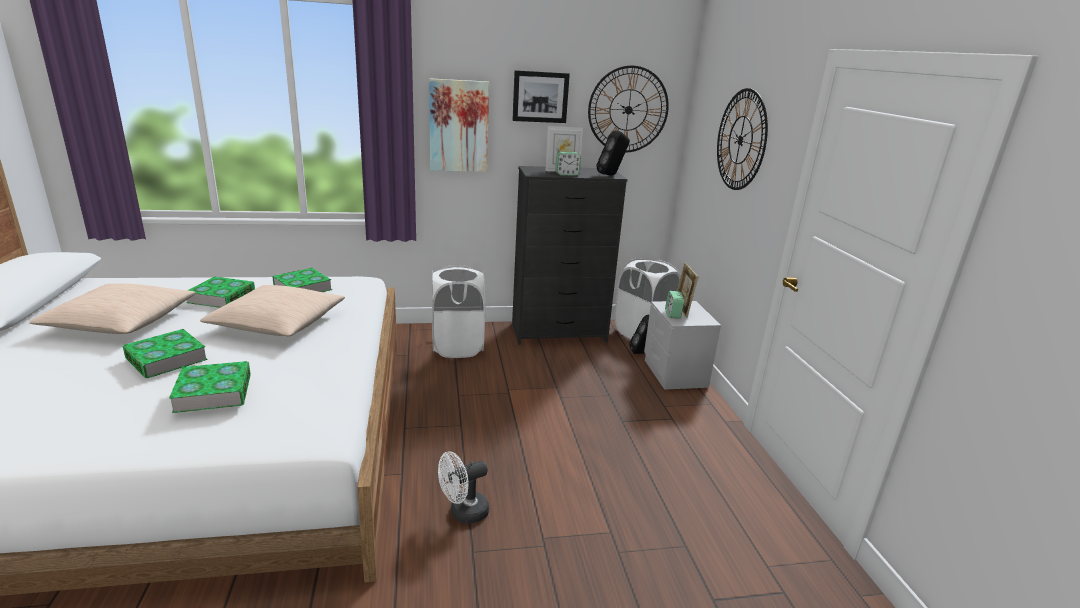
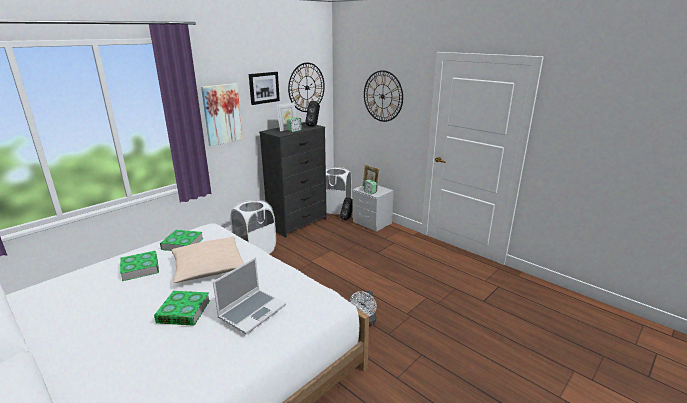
camera: 35 degrees left, 0 degrees up
(121, 322) = (98, 310): beige pillow -> none
(214, 392) = (252, 311): book -> laptop

